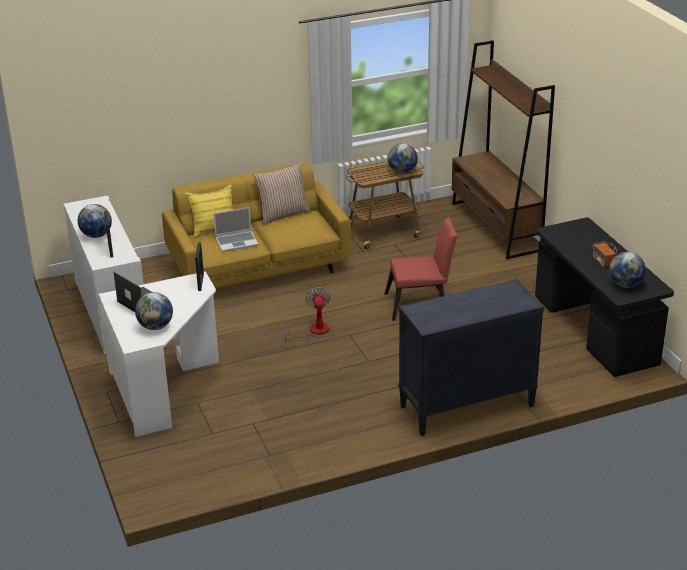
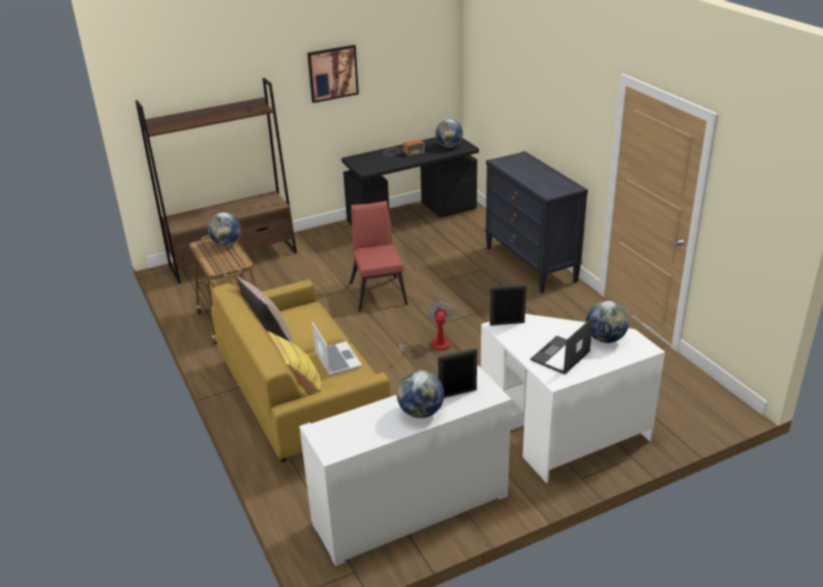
camera: 95 degrees left, 0 degrees up
(313, 332) = (434, 347): fan -> fan turned 105 degrees clockwise
(601, 125) = (332, 73): none -> picture

